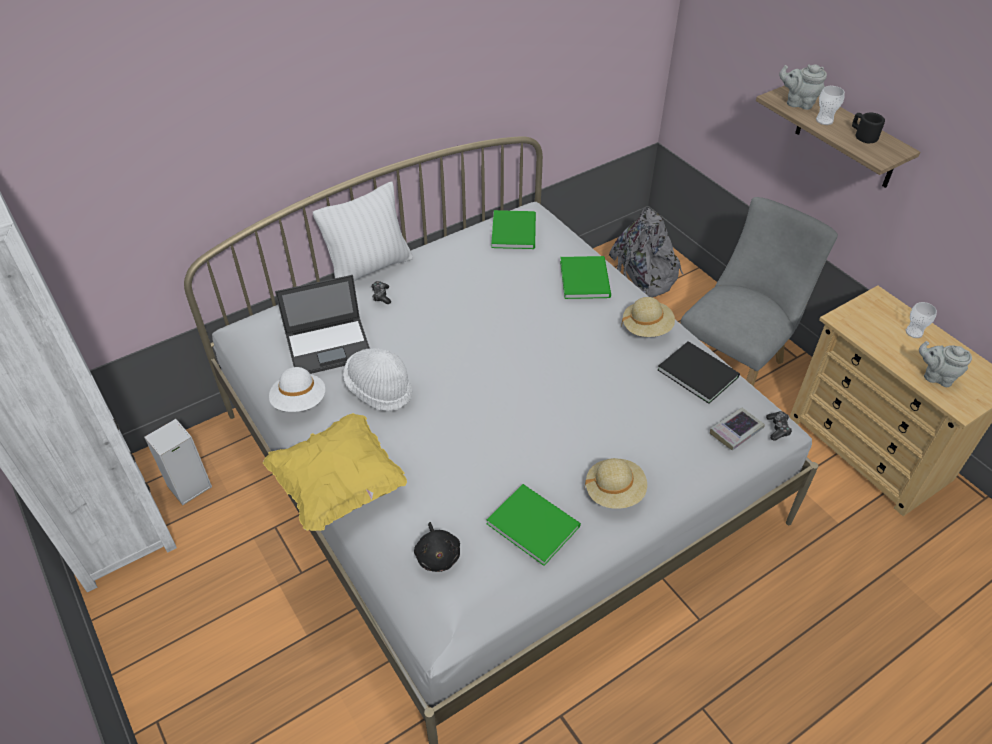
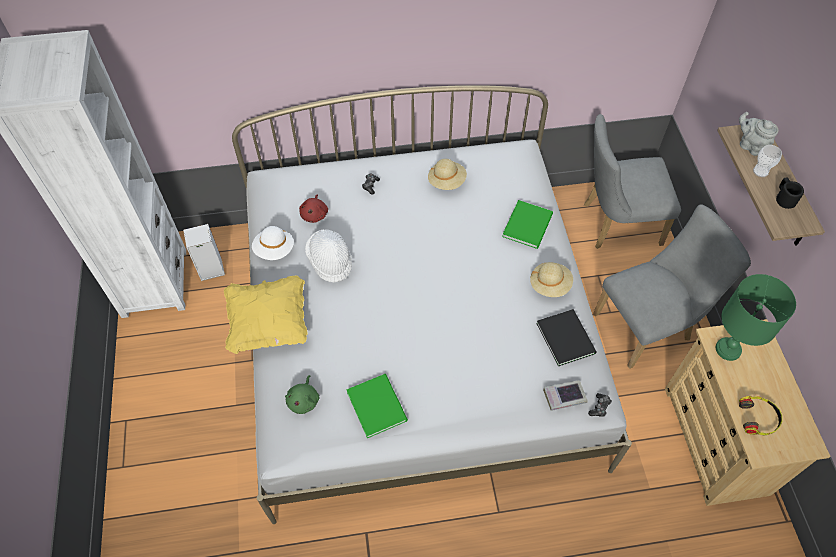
camera: 25 degrees right, 10 degrees up
(330, 346) = (315, 214): laptop -> red plush toy
(369, 268) = (375, 158): white pillow -> none
(438, 555) = (304, 400): black plush toy -> green plush toy
(515, 230) = (499, 163): green book -> none
(614, 492) = (446, 406): beige hat -> beige hat (447, 181)
(640, 279) = (615, 224): grey backpack -> grey chair
(864, 324) = (728, 349): none -> green table lamp
(914, 332) = (767, 373): cup -> none
(936, 376) = (758, 418): grey teapot -> headphones

